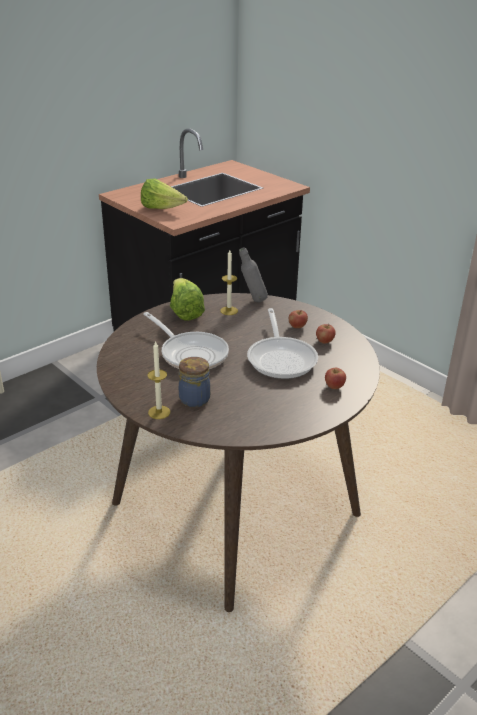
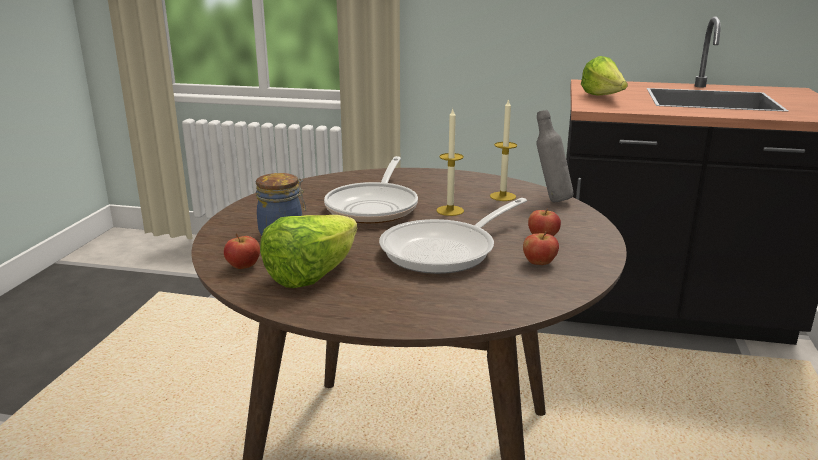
camera: 55 degrees right, 10 degrees down
(159, 412) = (233, 227): candle -> candle (450, 210)
(185, 312) = (457, 181): lettuce -> lettuce (312, 275)
(334, 386) = (430, 302): apple -> apple (243, 266)

